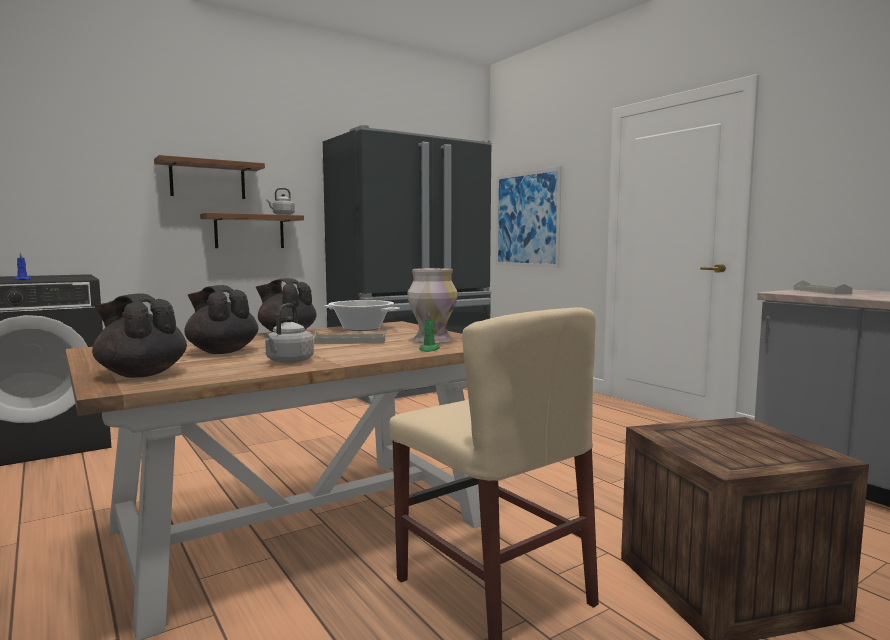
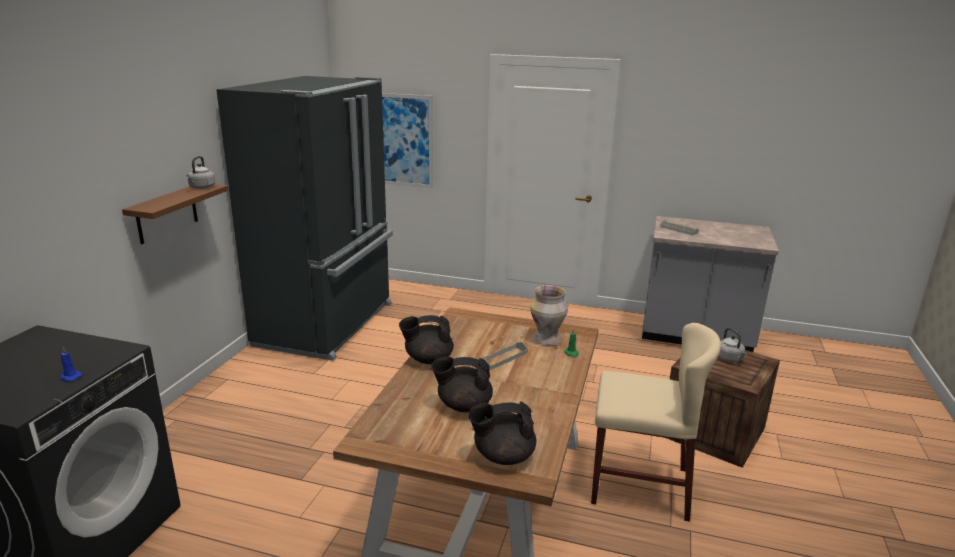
camera: 40 degrees left, 15 degrees up
(208, 180) = (122, 166): brown shelf -> none
(288, 362) = (539, 402): grey kettle -> grey kettle (730, 359)
(361, 328) = (457, 332): cooking pot -> none

